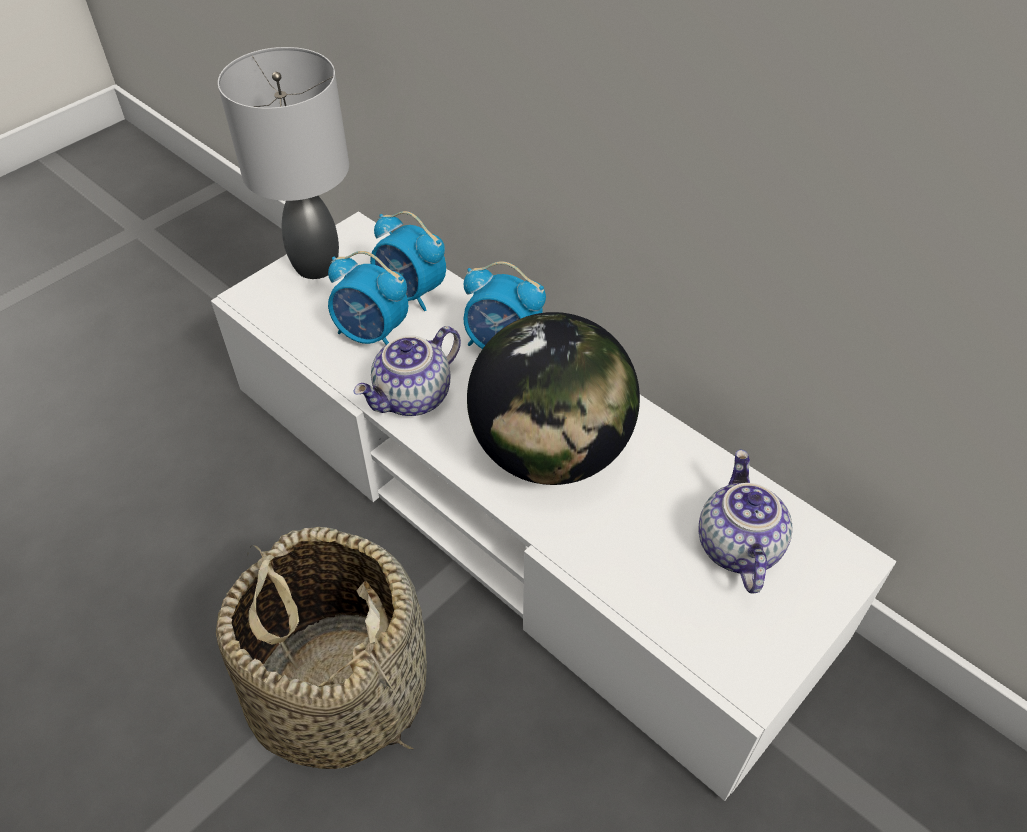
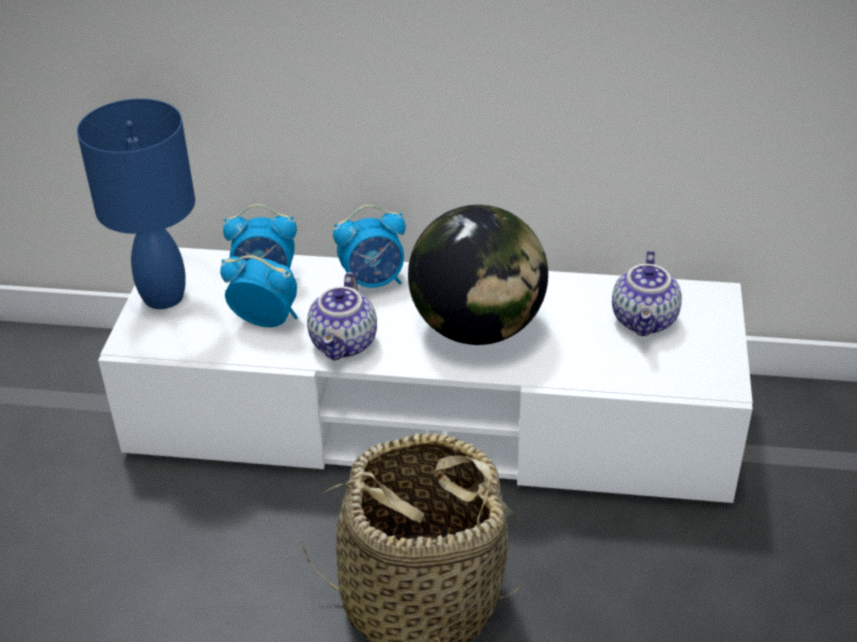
camera: 35 degrees left, 10 degrees down
(317, 265) = (165, 296): grey table lamp -> blue table lamp
(372, 334) = (266, 320): alarm clock -> alarm clock turned 150 degrees counterclockwise
(735, 546) = (645, 321): teapot -> teapot turned 135 degrees counterclockwise

